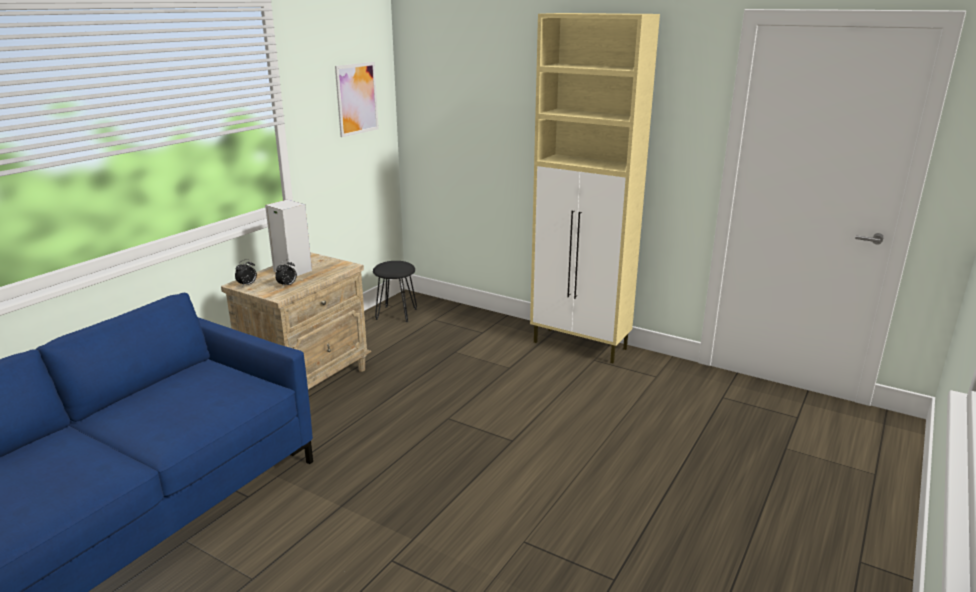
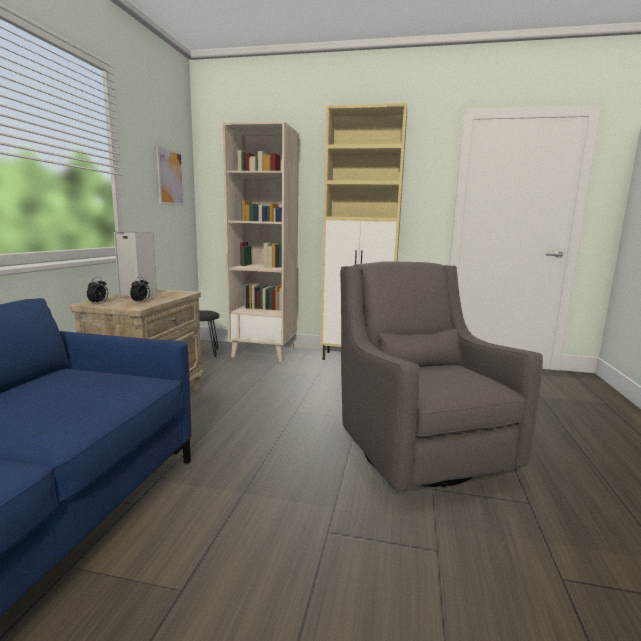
camera: 20 degrees left, 10 degrees down
(468, 321) = (264, 353): none -> beige bookcase
(545, 493) = (416, 450): none -> grey armchair

